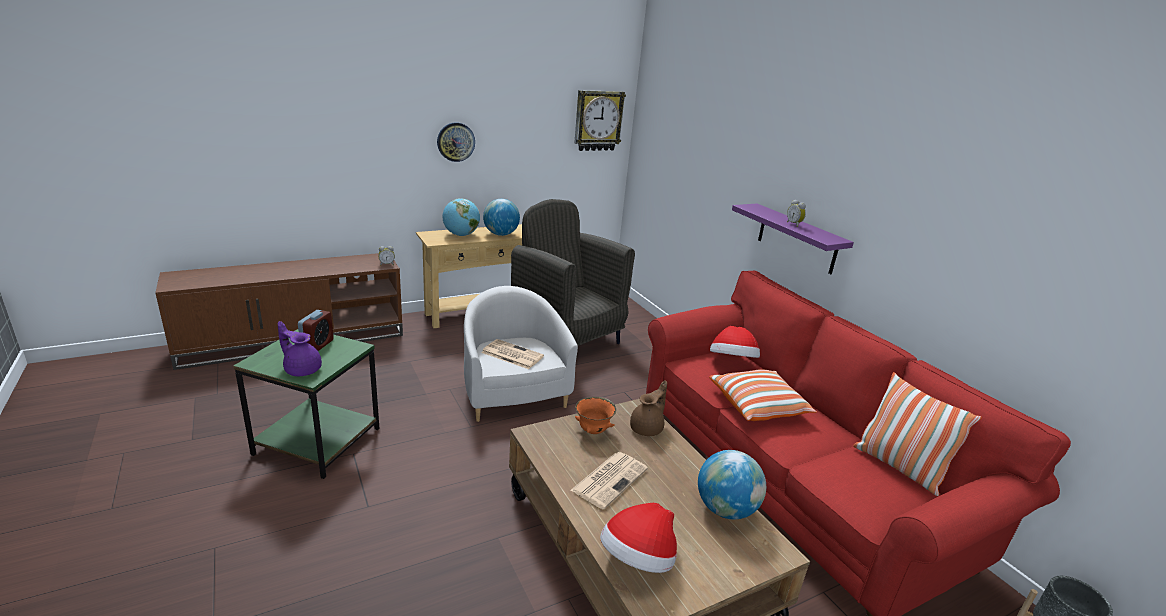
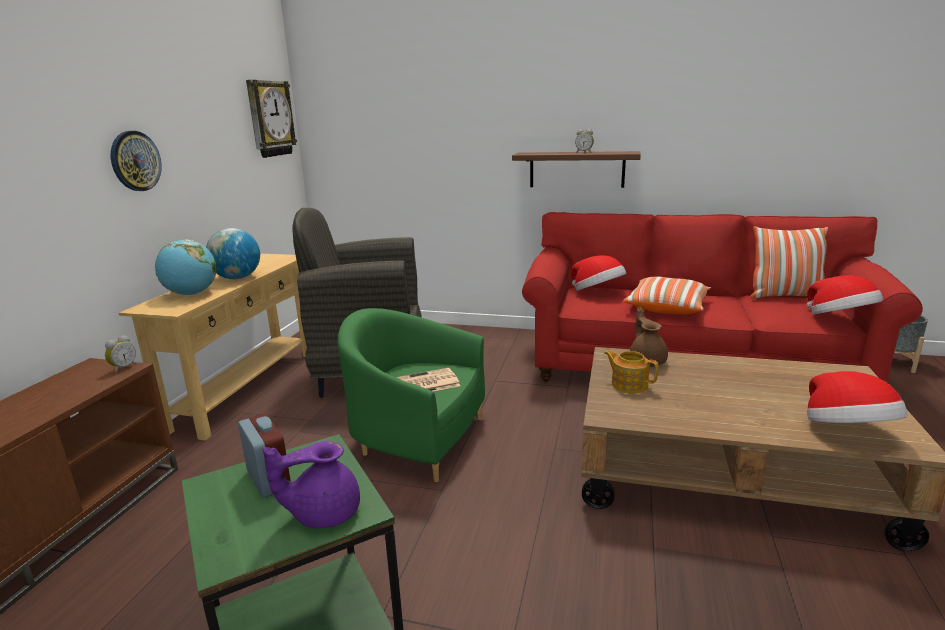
camera: 45 degrees left, 5 degrees down
(512, 393) = (417, 439): white armchair -> green armchair
(593, 431) = (629, 384): orange bowl -> teapot
(610, 479) = (715, 403): newspaper -> none
(725, 509) = (789, 371): globe -> none
(797, 238) = (576, 169): purple shelf -> brown shelf
(878, 514) = (840, 319): none -> hat

